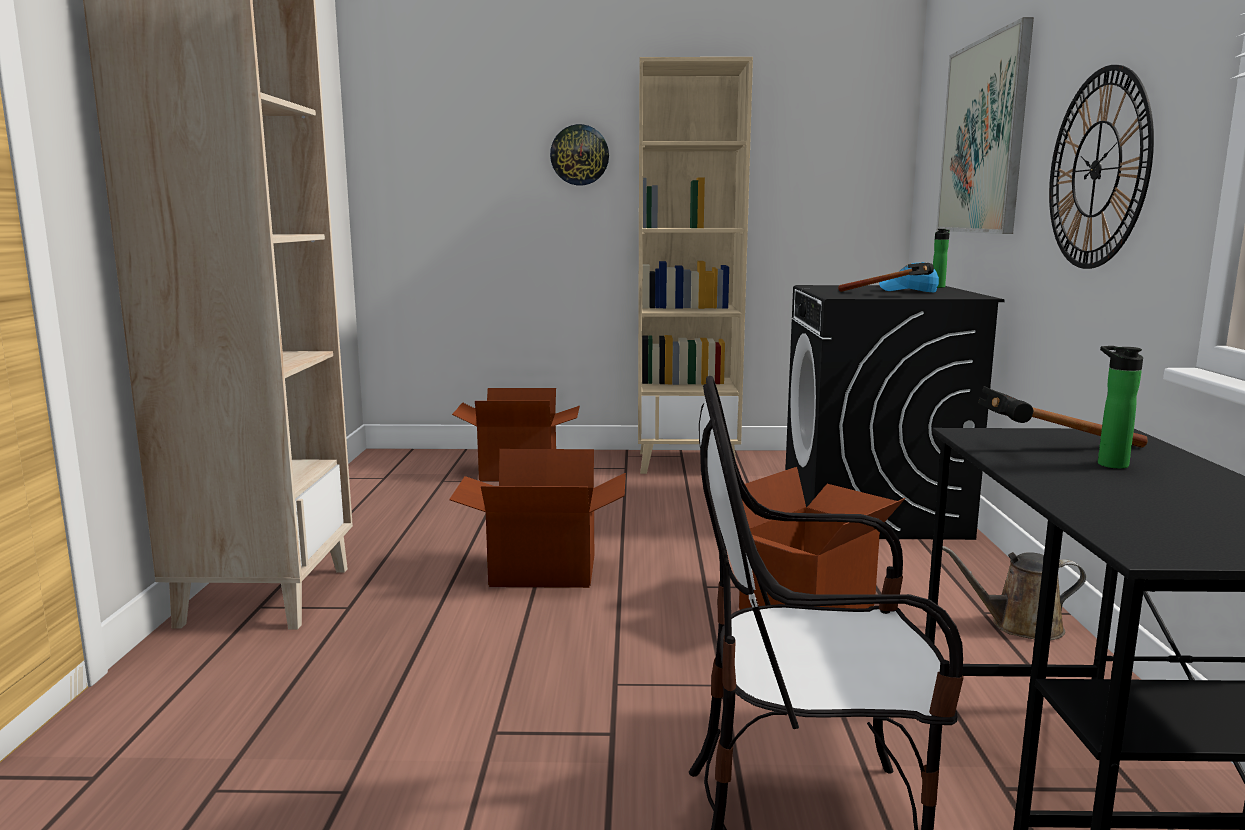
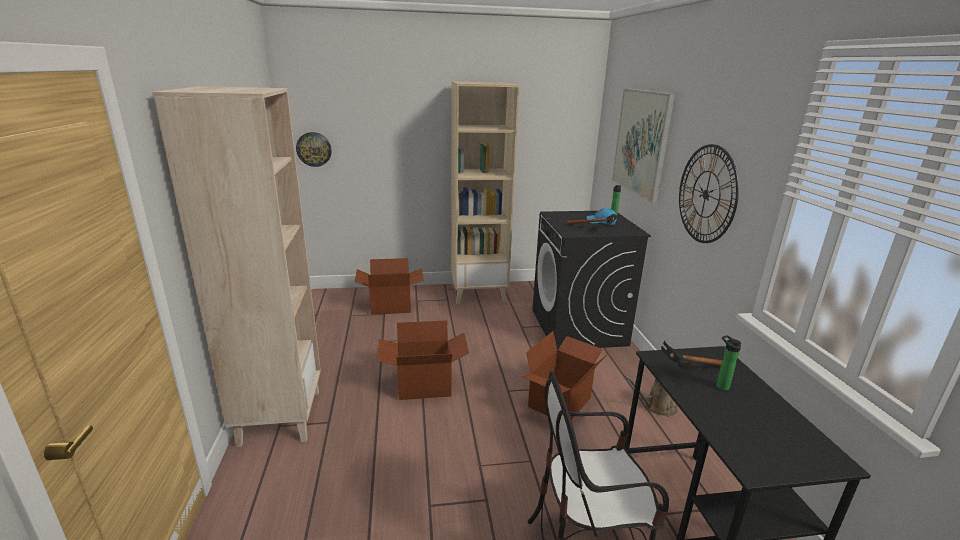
camera: 10 degrees left, 10 degrees up
(579, 155) = (417, 127): wall clock -> wall clock (314, 149)

